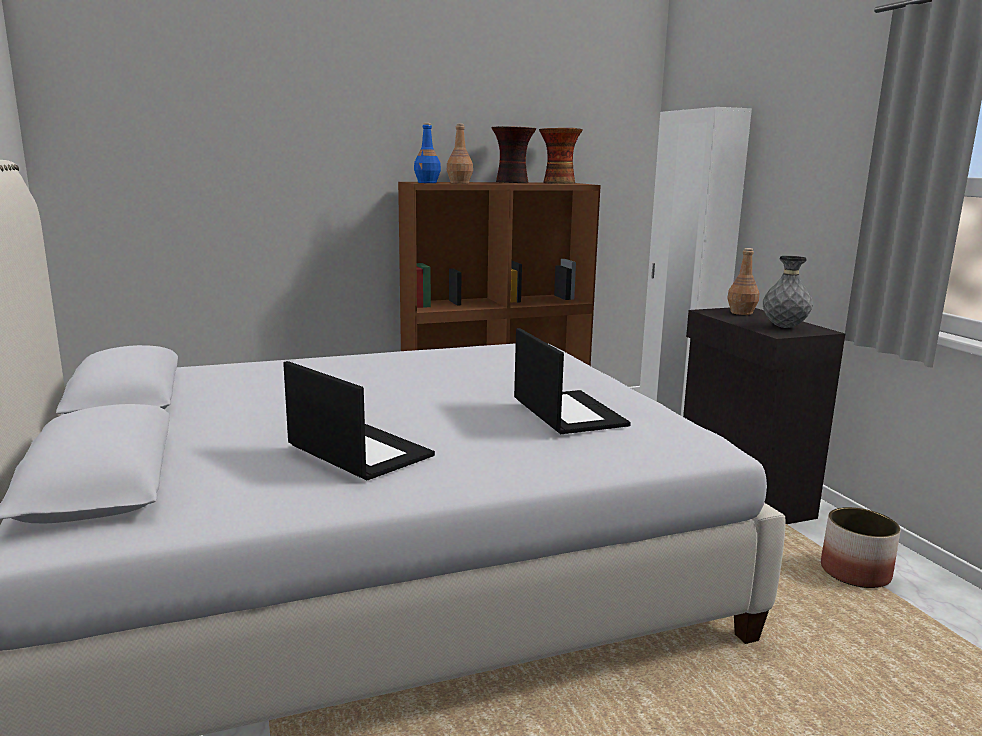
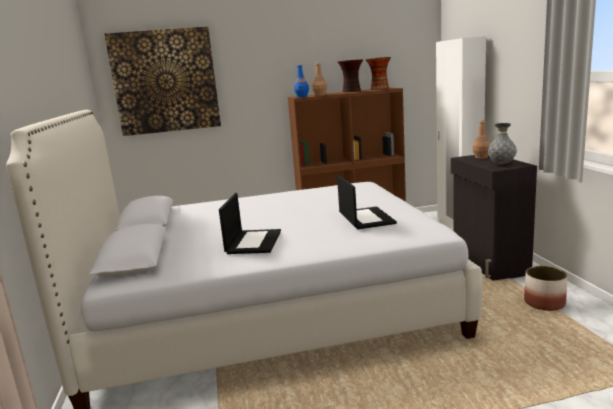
camera: 10 degrees right, 0 degrees up
(169, 129) = (165, 81): none -> picture
(357, 451) = (253, 241): laptop -> laptop turned 45 degrees clockwise

